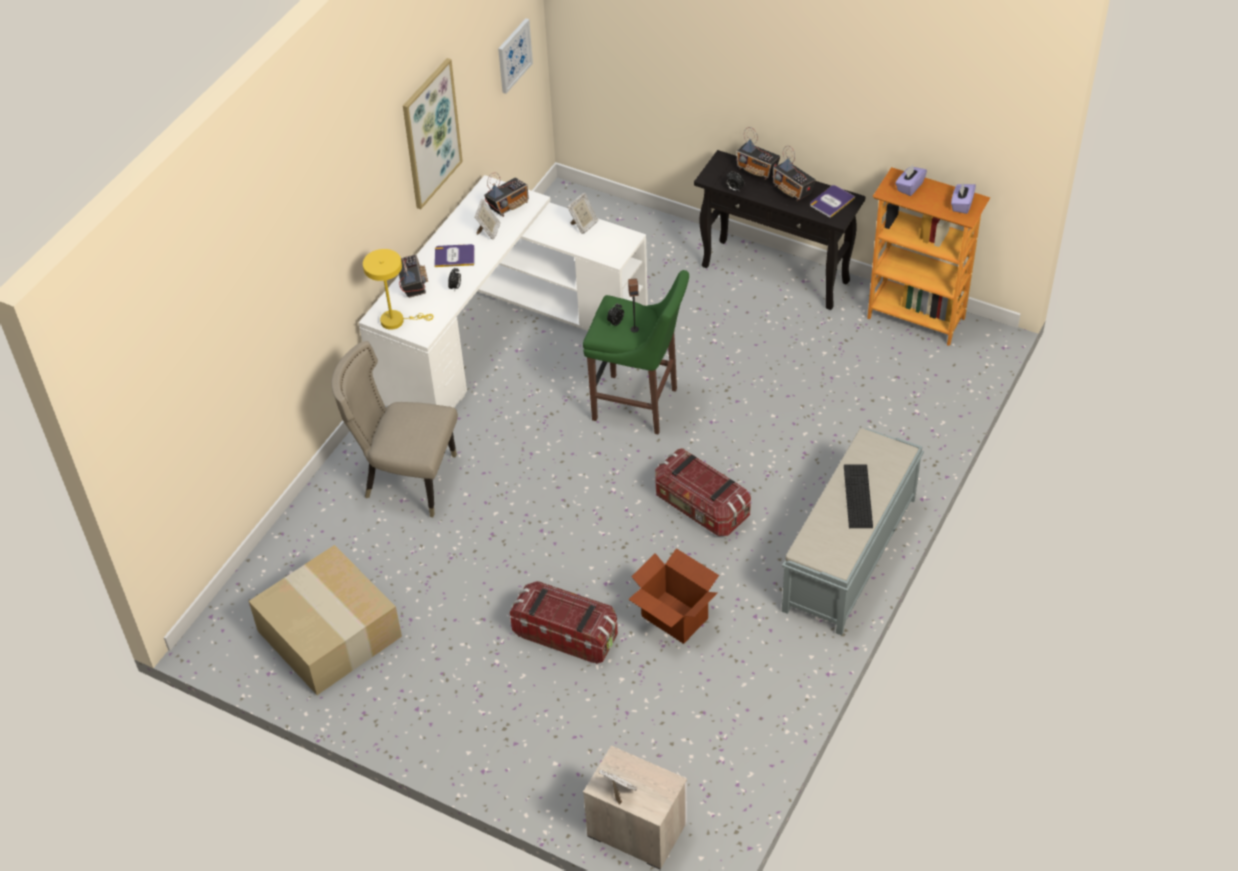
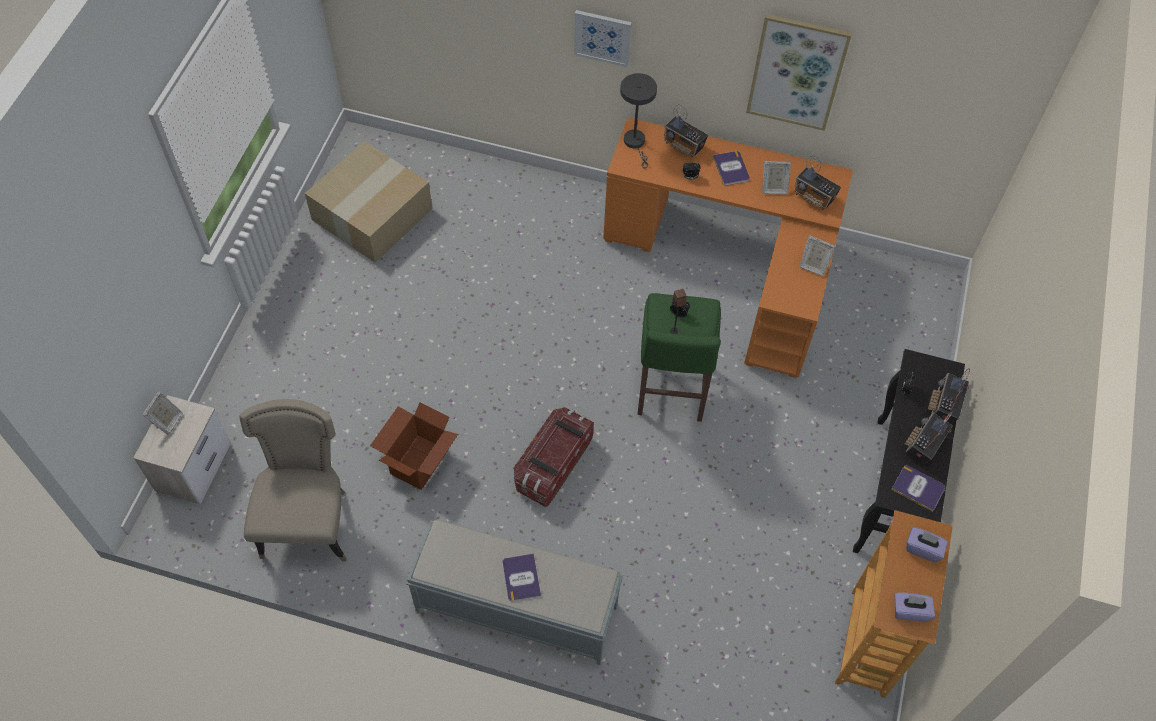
camera: 75 degrees right, 10 degrees up
(396, 320) = (636, 143): yellow table lamp -> grey table lamp
(406, 479) = (542, 230): beige chair -> beige chair (309, 521)
(413, 285) = (684, 145): radio -> radio turned 60 degrees clockwise
(501, 333) = (734, 264): white desk -> orange desk
(514, 55) = (959, 121): picture -> picture (602, 37)
(566, 634) = (390, 379): storage box -> none
(858, 496) = (521, 578): keyboard -> book

